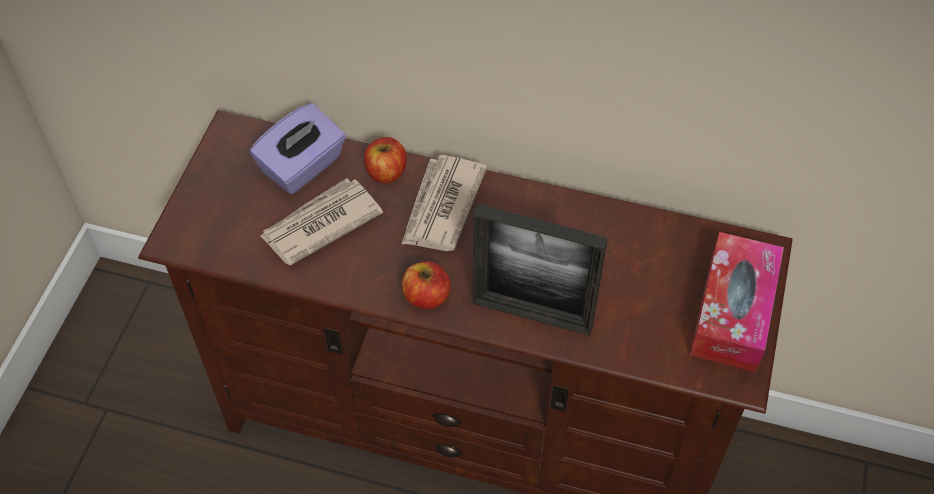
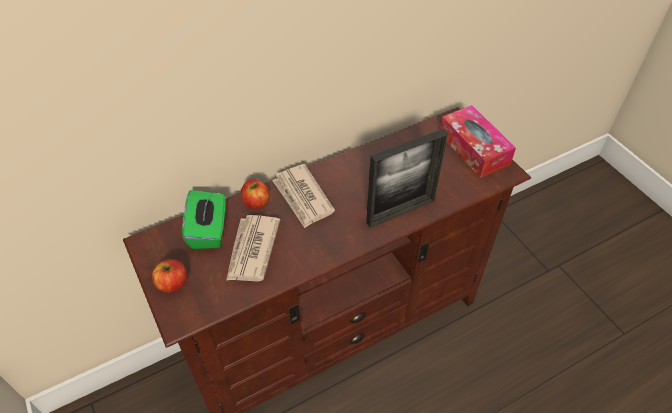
camera: 45 degrees left, 5 degrees down
(303, 167) = (209, 231): purple tissue box -> green tissue box
(426, 296) = (345, 241): apple -> apple (172, 283)

